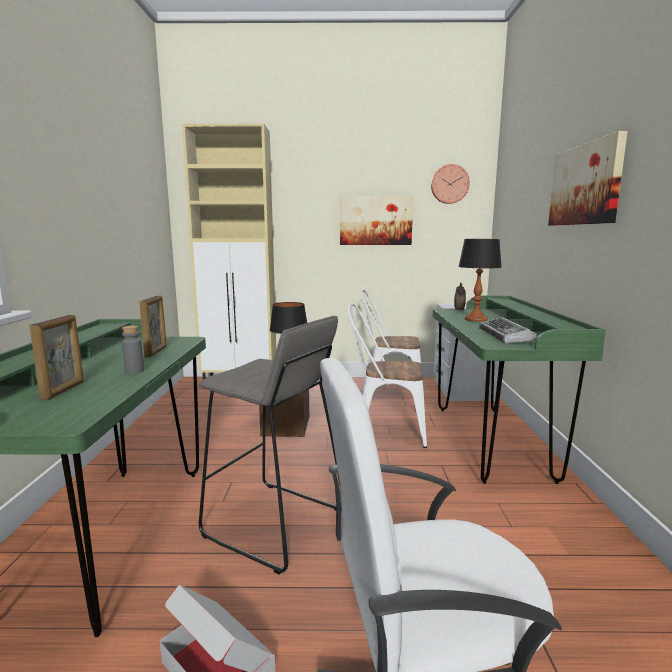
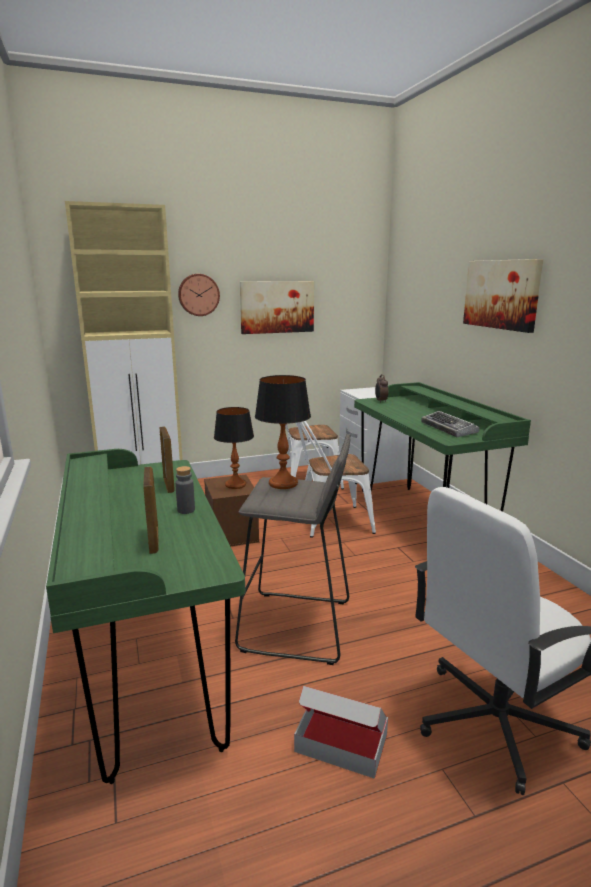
camera: 20 degrees left, 5 degrees up
(449, 184) = (346, 269): wall clock -> wall clock (198, 295)
(475, 319) = (406, 411): table lamp -> table lamp (283, 483)

